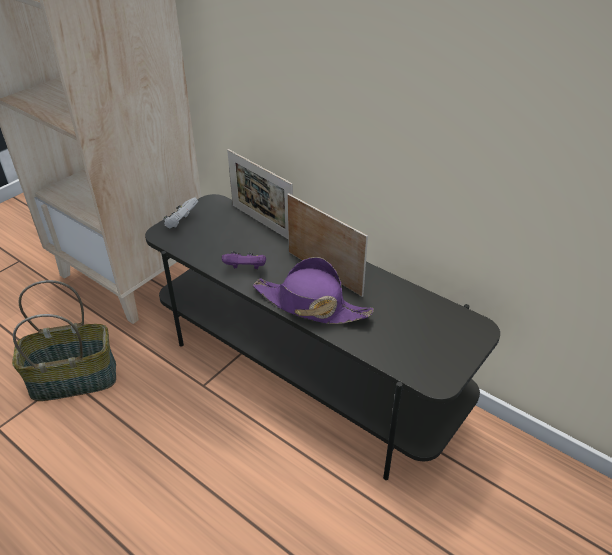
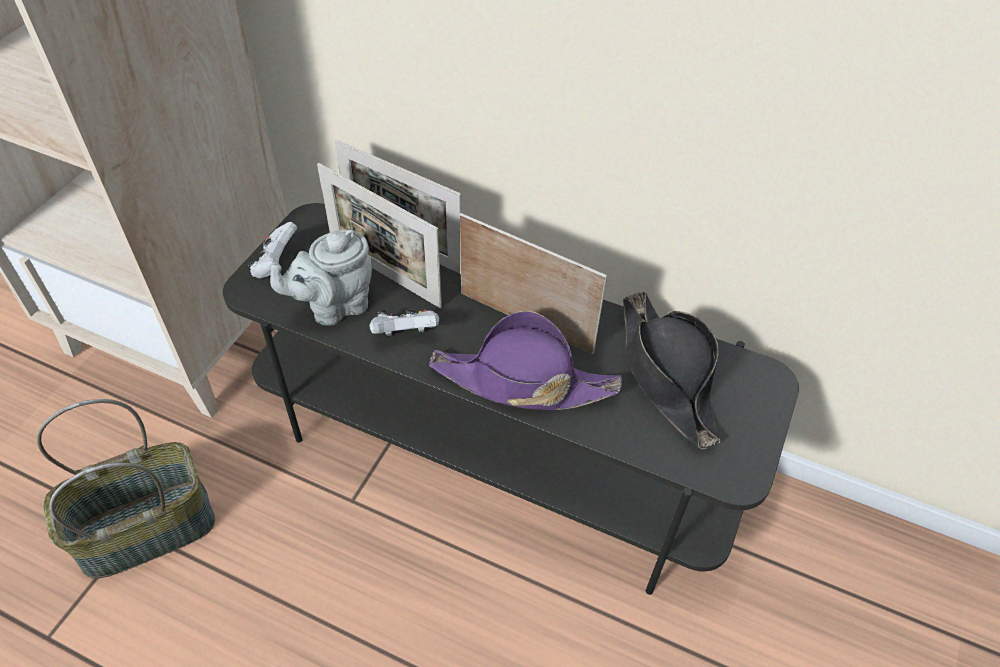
camera: 15 degrees left, 10 degrees up
(208, 249) = (334, 306): none -> grey teapot
(245, 236) = (385, 274): none -> picture frame
(246, 269) = (405, 334): purple game controller -> white game controller
(408, 316) = (667, 375): none -> black hat

